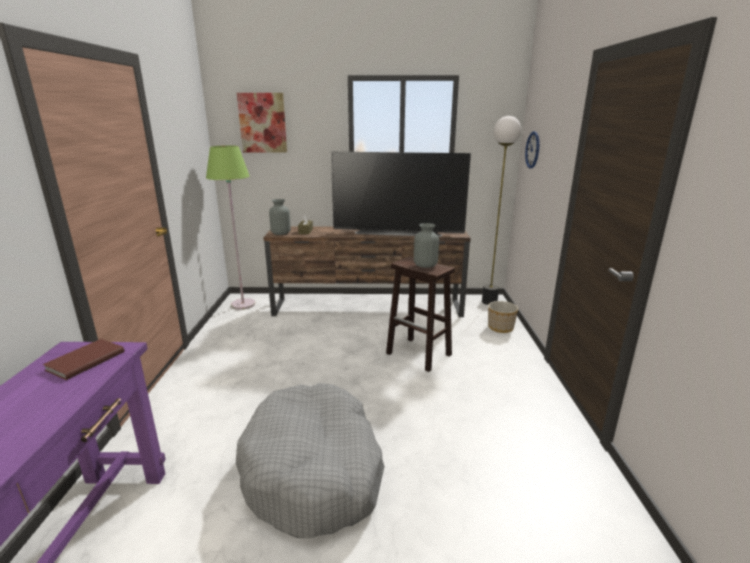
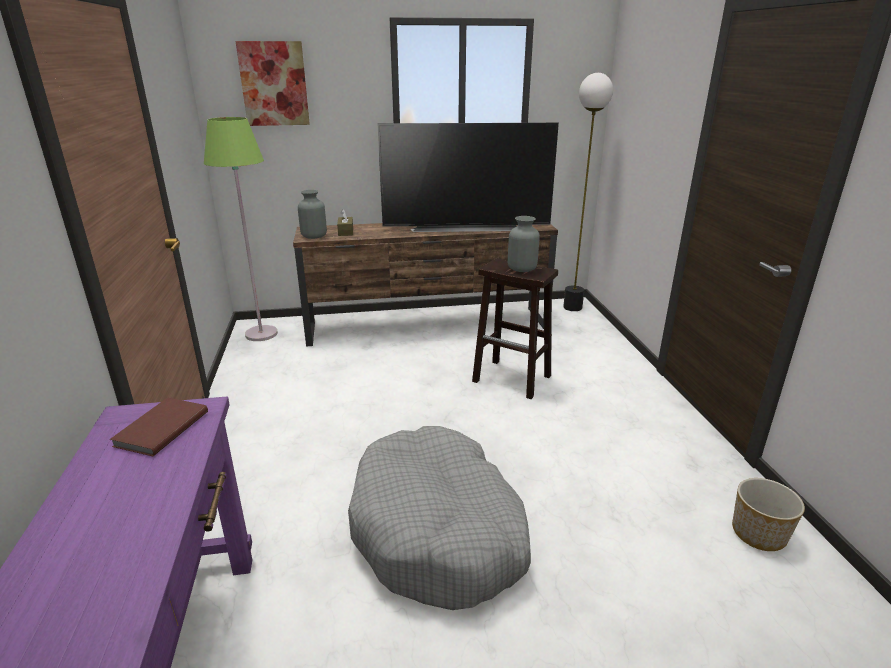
camera: 10 degrees left, 5 degrees up
(500, 327) = (595, 338): planter -> planter (757, 533)
(532, 150) = (629, 116): wall clock -> none

